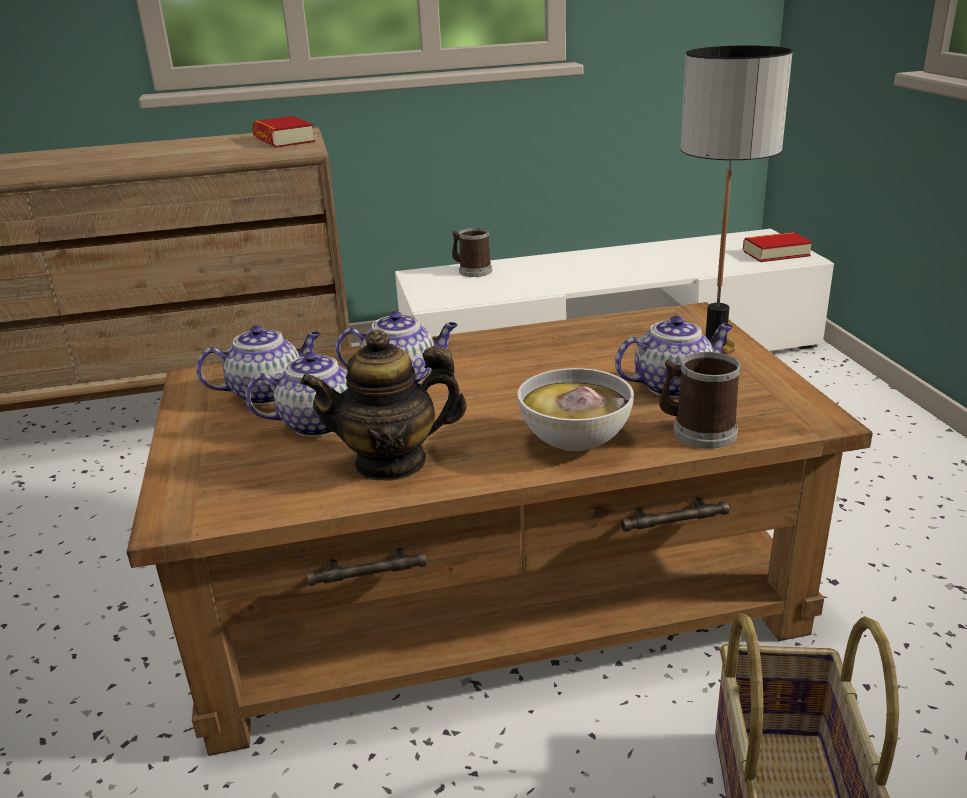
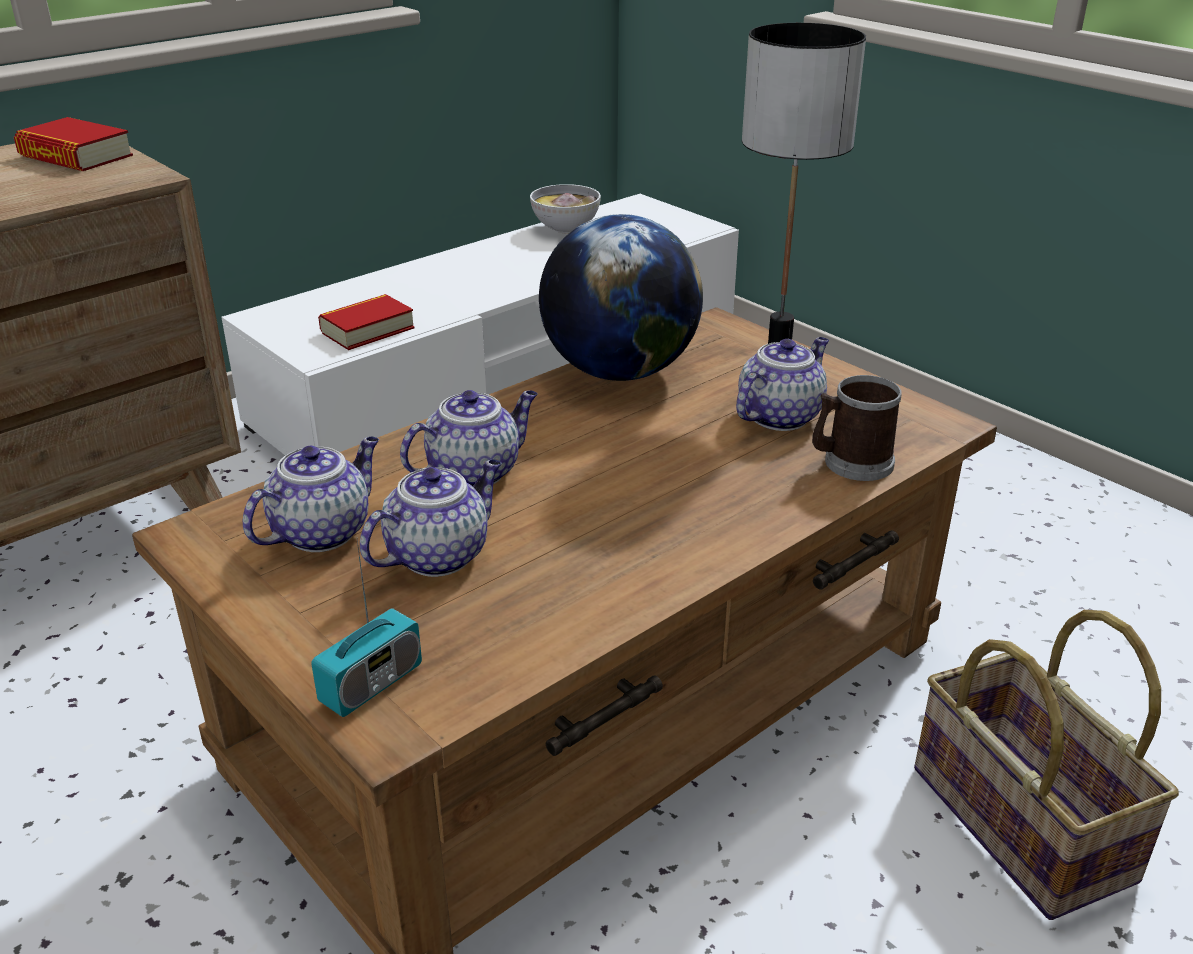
camera: 30 degrees left, 5 degrees up
(193, 489) = (371, 684): none -> radio
(391, 462) = (577, 581): teapot -> none
(472, 271) = (331, 300): mug -> none
(575, 443) = (749, 506): bowl -> bowl (566, 229)
(577, 333) = (619, 372): none -> globe
(776, 253) = (671, 225): book -> book (367, 330)

